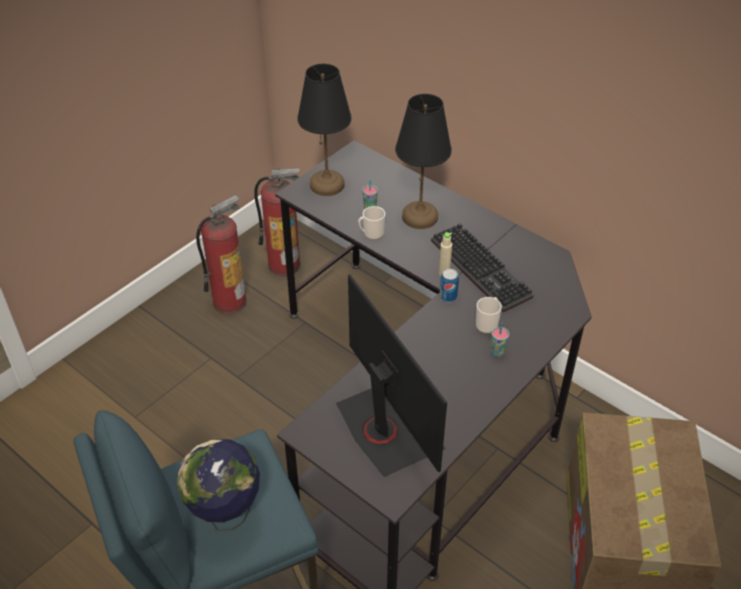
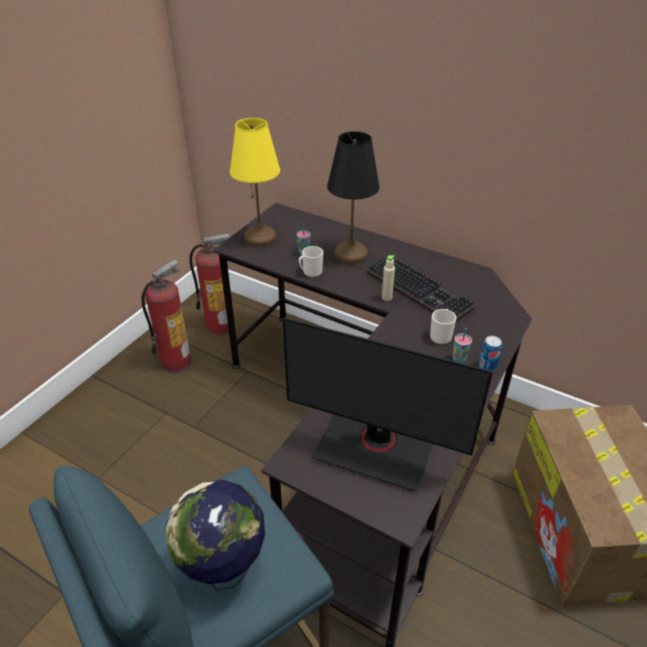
camera: 10 degrees left, 5 degrees down
(328, 184) = (260, 238): black table lamp -> yellow table lamp
(387, 428) = (375, 447): monitor -> monitor turned 150 degrees clockwise
(448, 297) = (397, 317): can -> can (487, 365)

